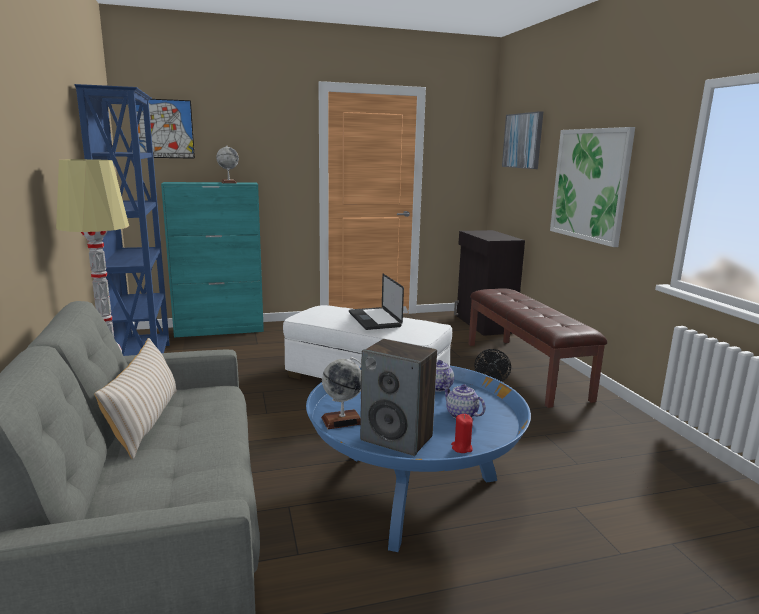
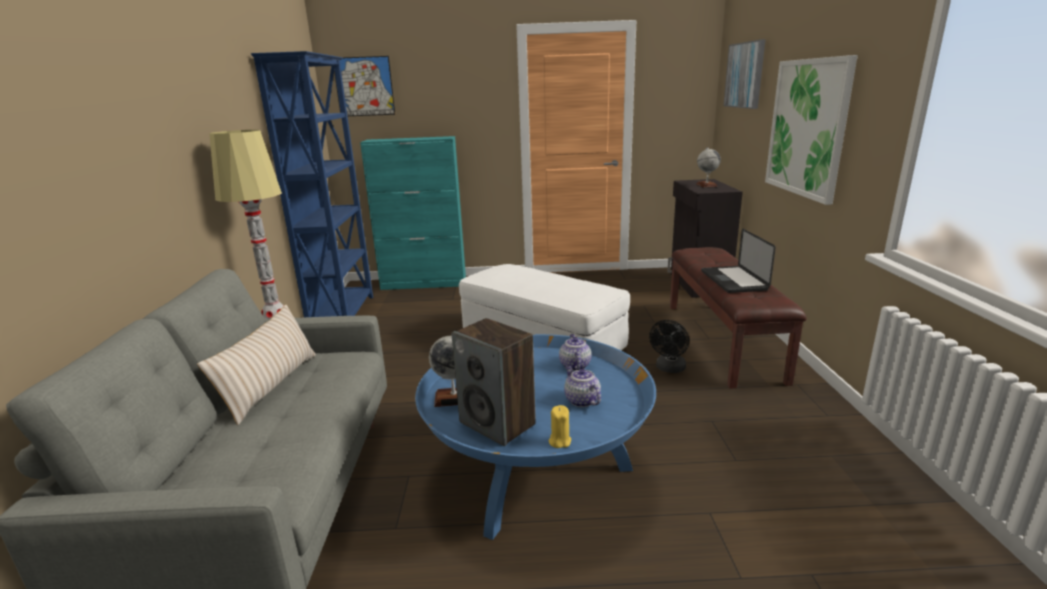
camera: 15 degrees right, 5 degrees up
(228, 182) = (426, 138): globe -> globe (706, 185)
(374, 319) = (547, 282): laptop -> laptop (733, 280)
(461, 448) = (559, 441): red candle -> yellow candle

